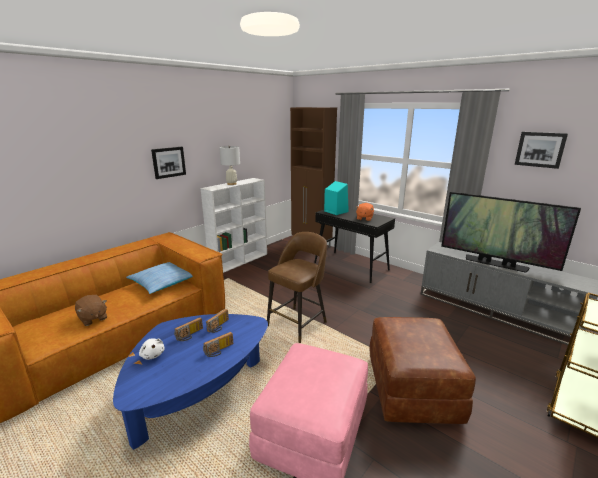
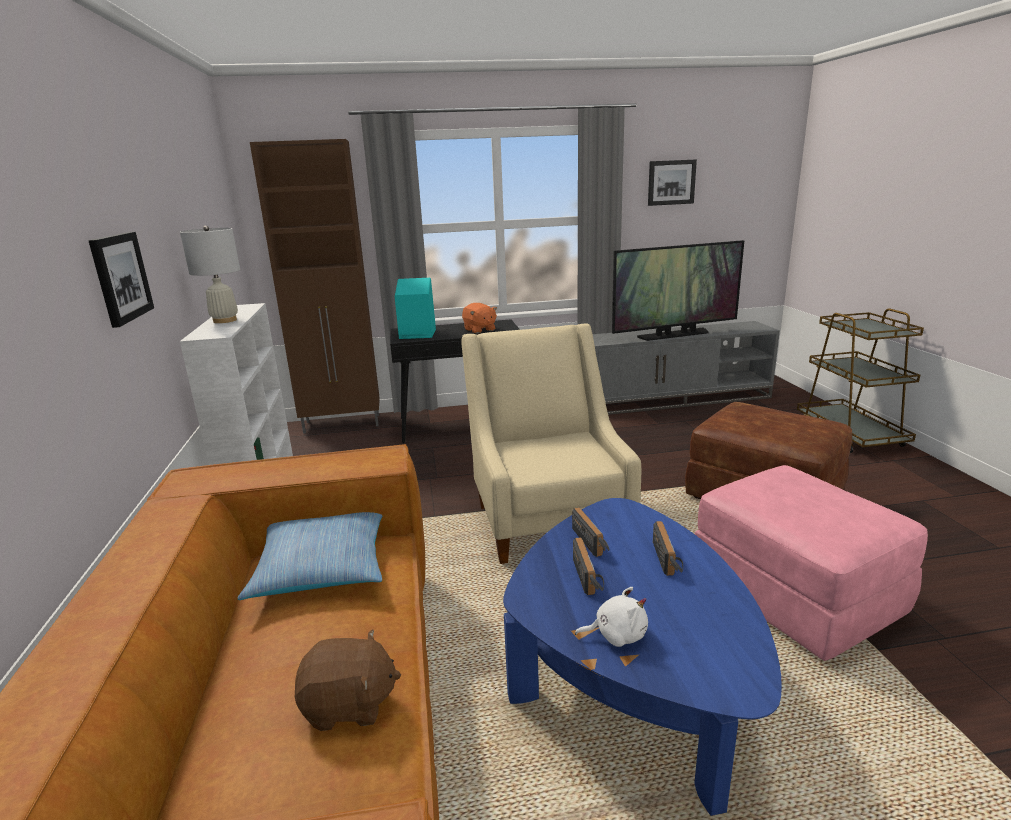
camera: 50 degrees left, 0 degrees up
(298, 323) = (547, 517): brown stool -> beige armchair

